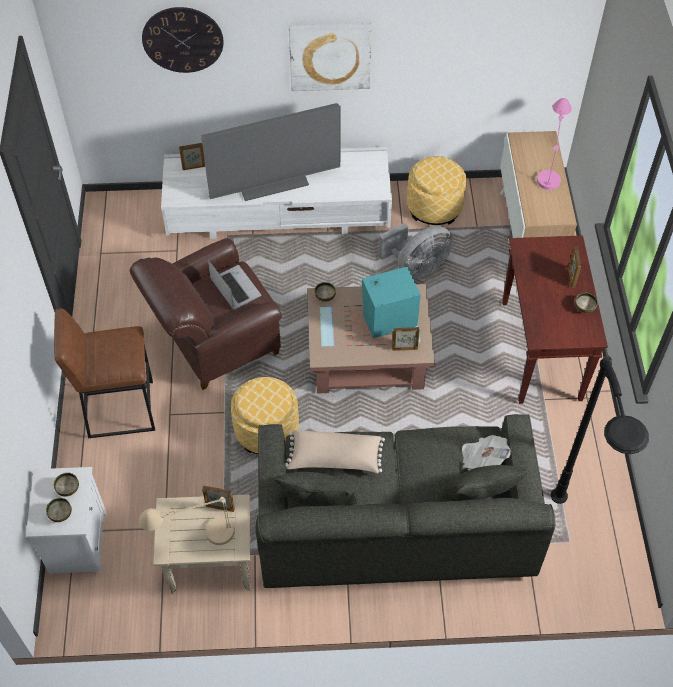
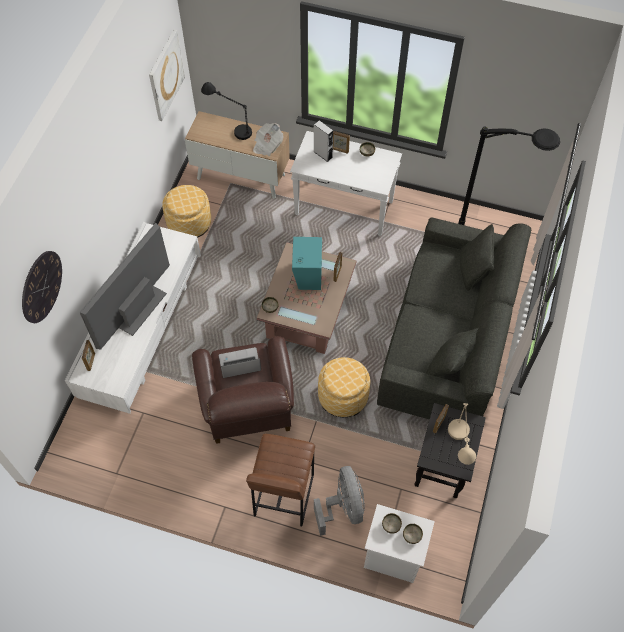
camera: 70 degrees left, 5 degrees up
(209, 567) = (442, 466): beige side table -> black side table
(273, 181) = (137, 308): television -> television turned 150 degrees counterclockwise
(330, 56) = (102, 197): picture -> picture (165, 75)
(334, 459) = (418, 343): beige pillow -> none
(416, 267) = (240, 254): grey fan -> grey fan (343, 507)
(483, 459) = (449, 257): newspaper -> newspaper (267, 145)
(541, 351) = (345, 208): brown console table -> white console table
(550, 166) = (230, 126): pink table lamp -> black table lamp
(554, 262) = (323, 154): none -> grey speaker

